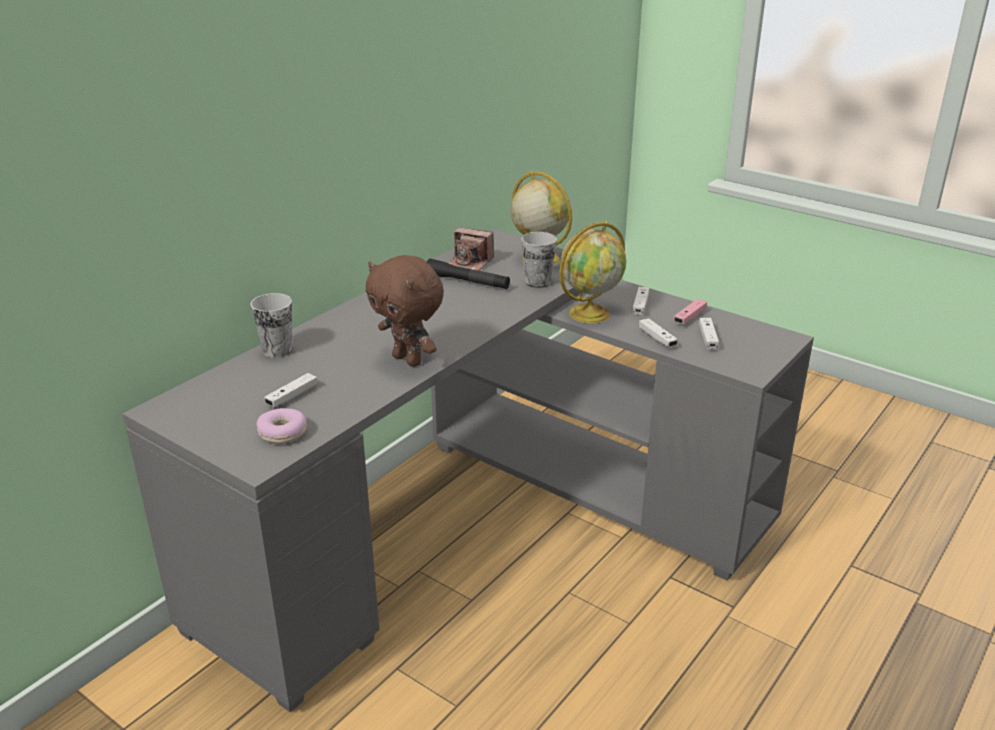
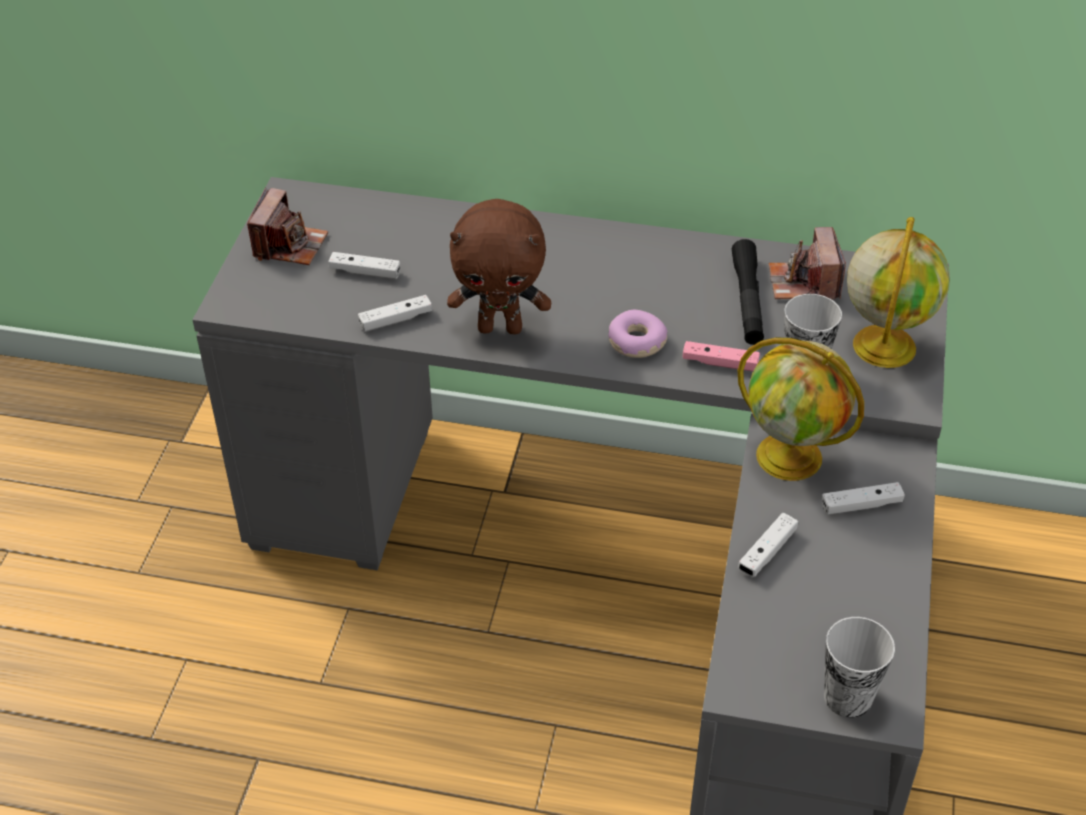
camera: 65 degrees right, 15 degrees up
(220, 422) = (289, 245): none -> camera
(277, 350) = (455, 219): cup -> cup (847, 697)
(283, 433) = (292, 296): donut -> donut (636, 342)
(409, 360) = (501, 327): brown plush toy -> brown plush toy turned 105 degrees counterclockwise
(689, 317) = (867, 573): pink game controller -> pink game controller (720, 363)
(707, 338) = (812, 611): white game controller -> white game controller (396, 320)

